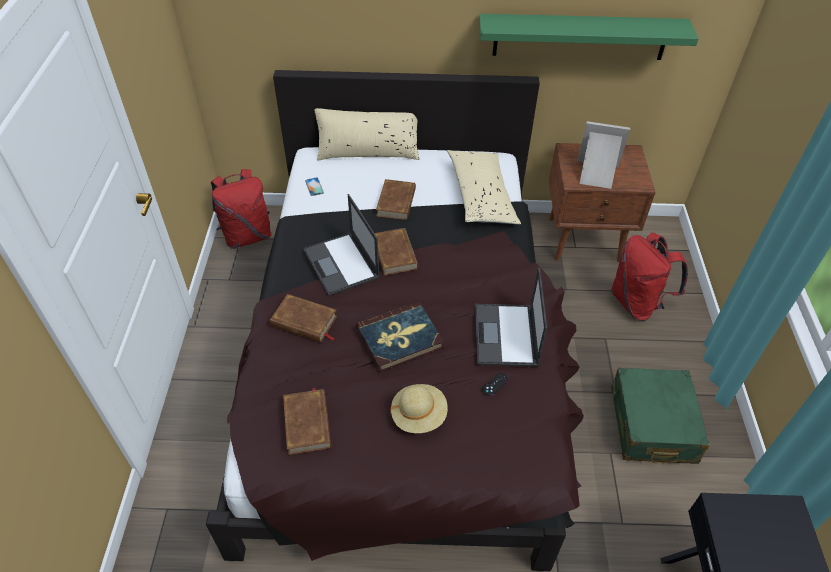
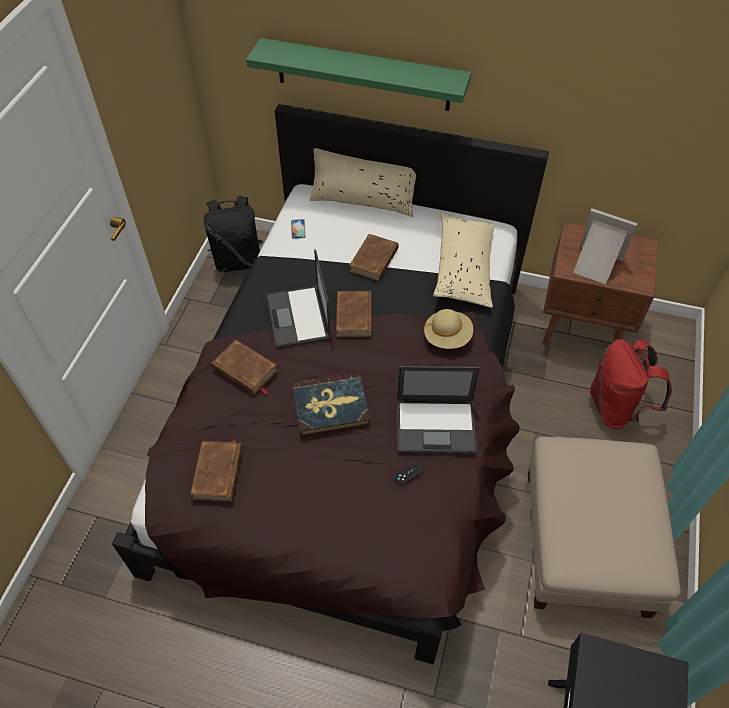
camera: 15 degrees right, 5 degrees up
(247, 236) = (238, 261): red backpack -> black backpack
(419, 415) = (325, 488): beige hat -> beige hat (447, 337)
(506, 336) = (437, 426): laptop -> laptop turned 105 degrees counterclockwise
(580, 36) = (598, 116): green shelf -> green shelf (363, 75)
(652, 425) = (587, 542): green suitcase -> beige ottoman

